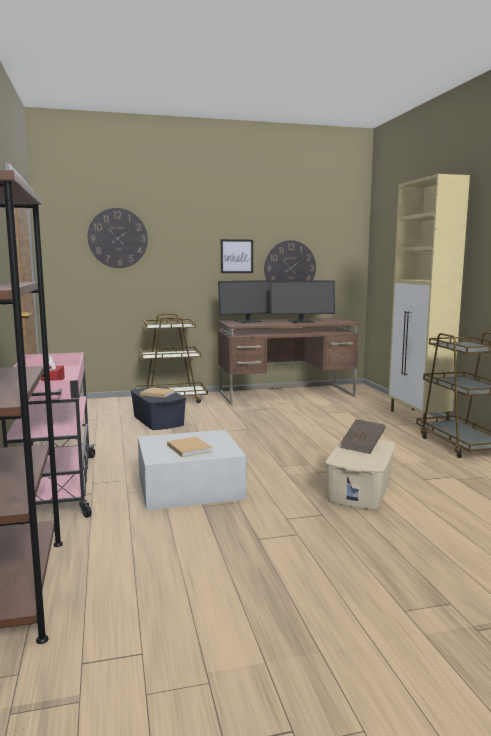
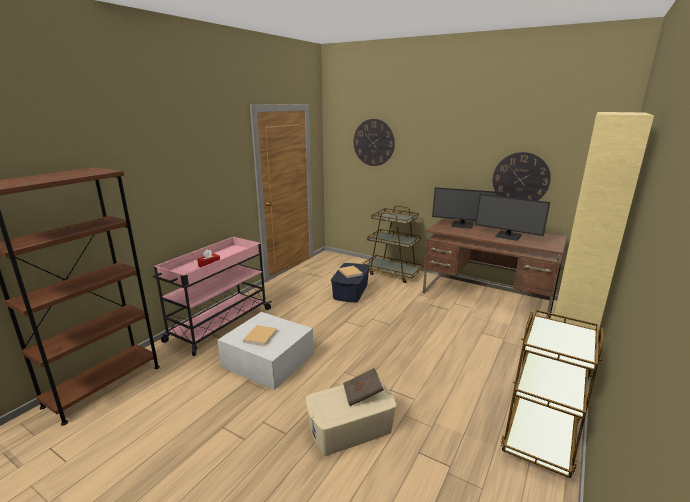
camera: 45 degrees right, 10 degrees up
(236, 256) = (467, 163): picture -> none

